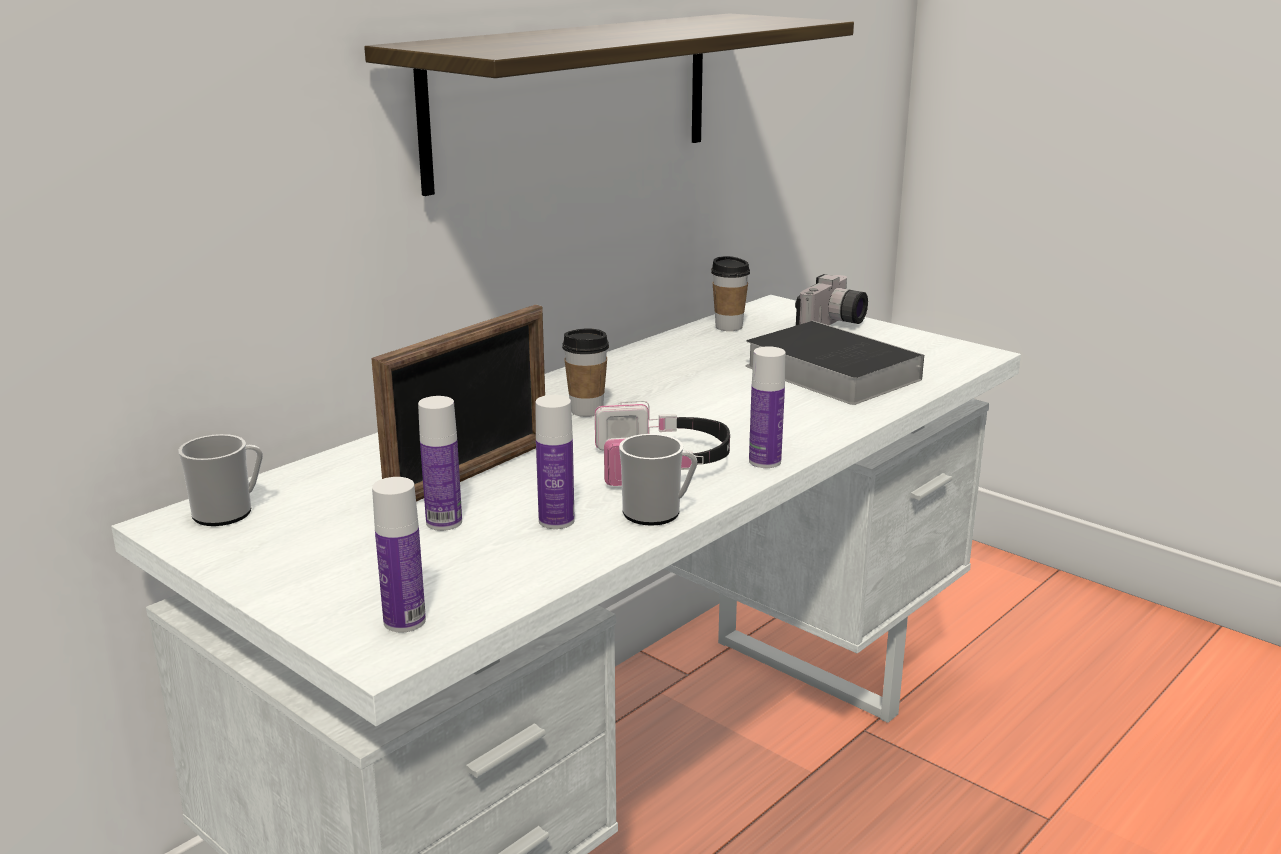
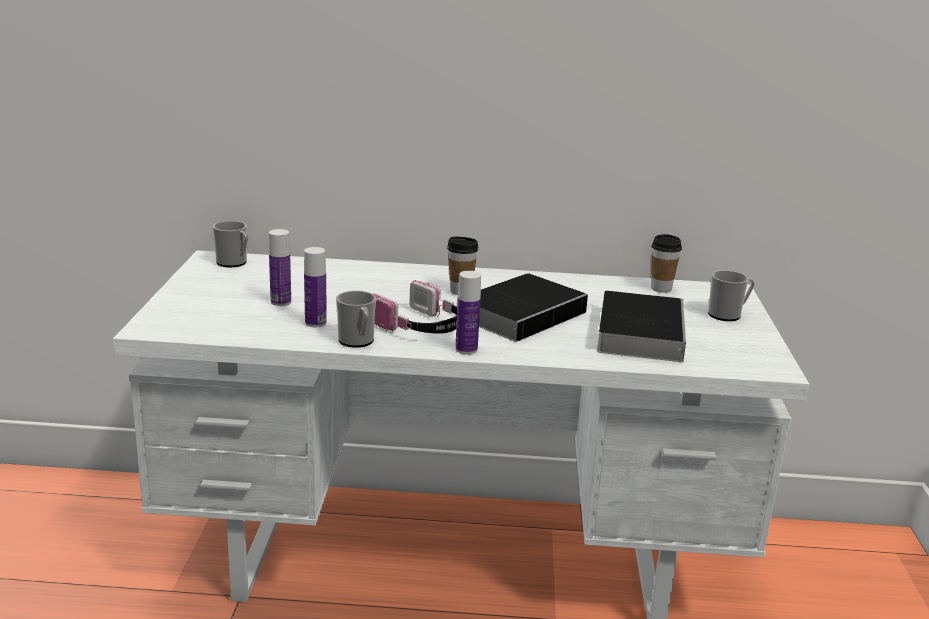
camera: 50 degrees right, 0 degrees up
(404, 621) = (178, 324): bottle -> none
(471, 475) = (339, 291): picture frame -> none
(573, 97) = (552, 92): shelf -> none
(702, 402) = (523, 313): none -> book
(833, 326) = (728, 315): camera -> mug

